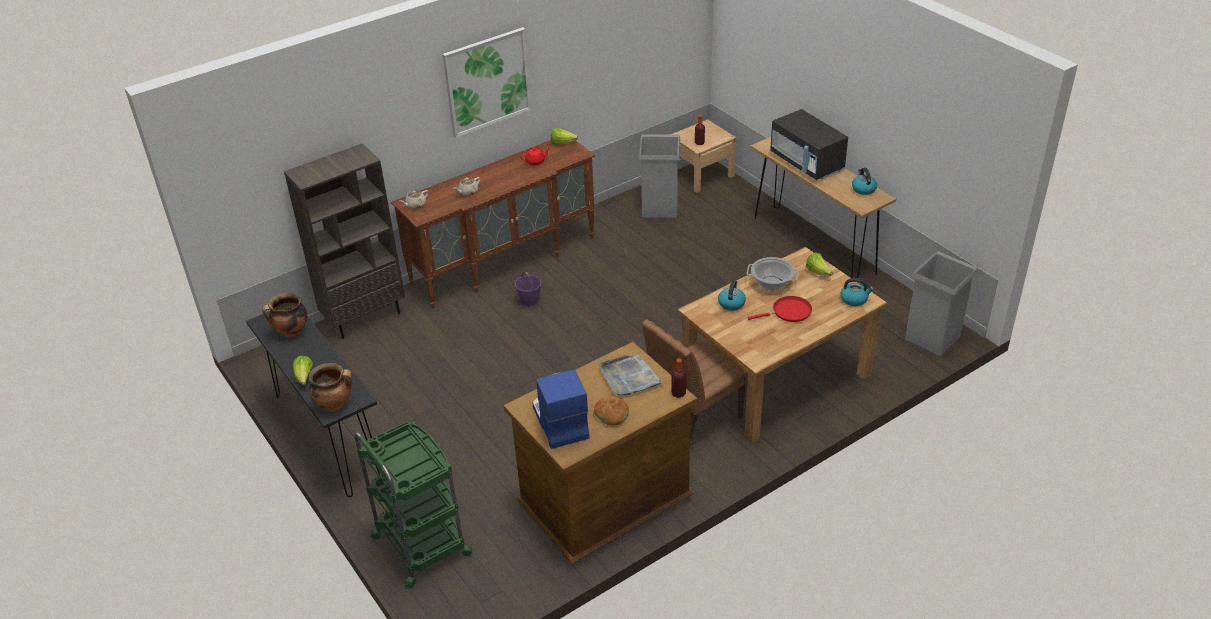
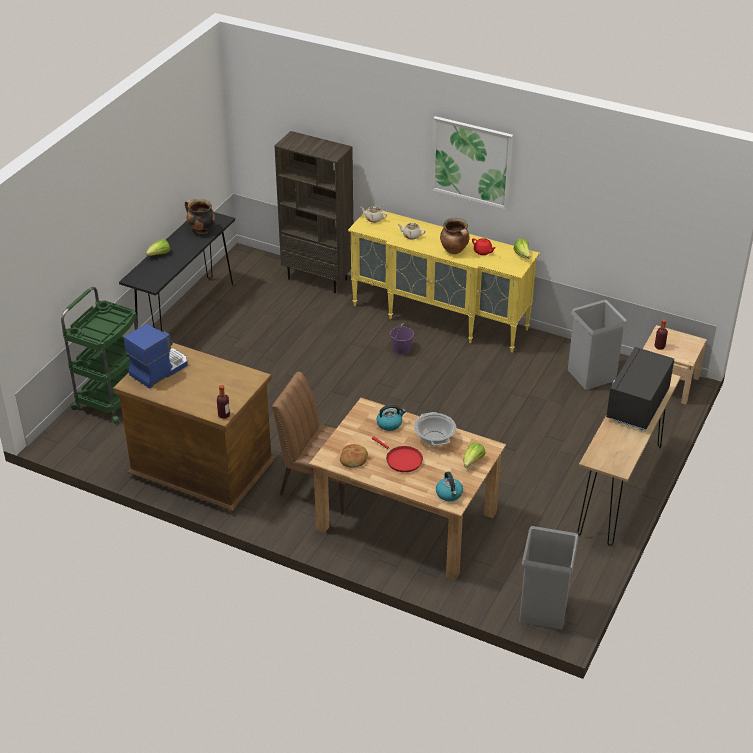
camera: 60 degrees right, 0 degrees up
(335, 404) = (141, 277): cooking pot -> cooking pot (454, 251)
(505, 261) = (439, 318): brown cabinet -> yellow cabinet
(612, 414) = (181, 391): bread -> bread (354, 459)
(629, 377) = (227, 386): grey tray -> none
(863, 189) = (624, 453): kettle -> none

